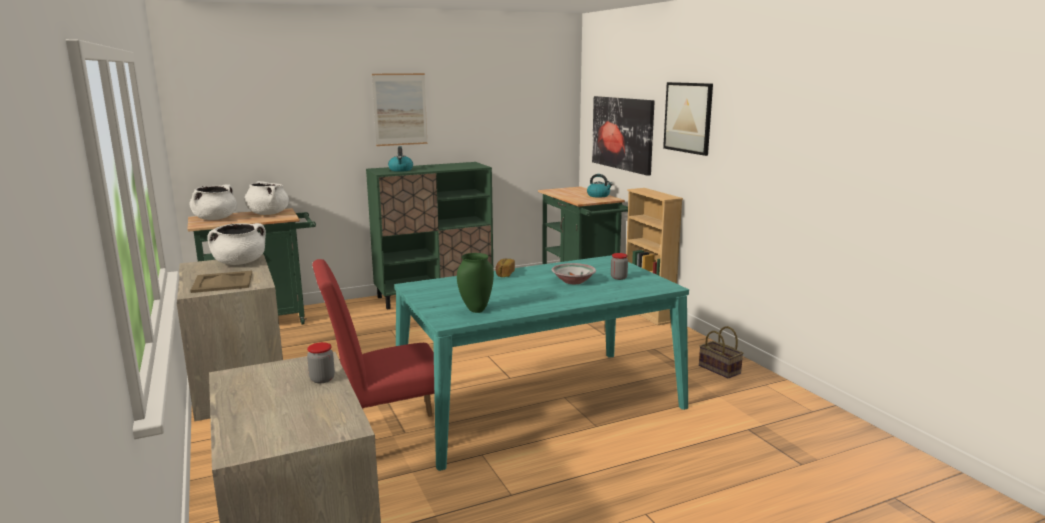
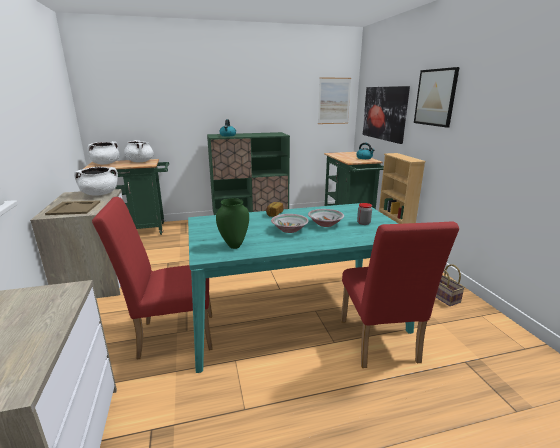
camera: 10 degrees right, 5 degrees up
(322, 379) = (53, 313): jar -> none
(400, 109) = (230, 94): picture -> picture (334, 101)
(533, 290) = (290, 230): none -> bowl
(651, 423) = (379, 345): none -> red chair

